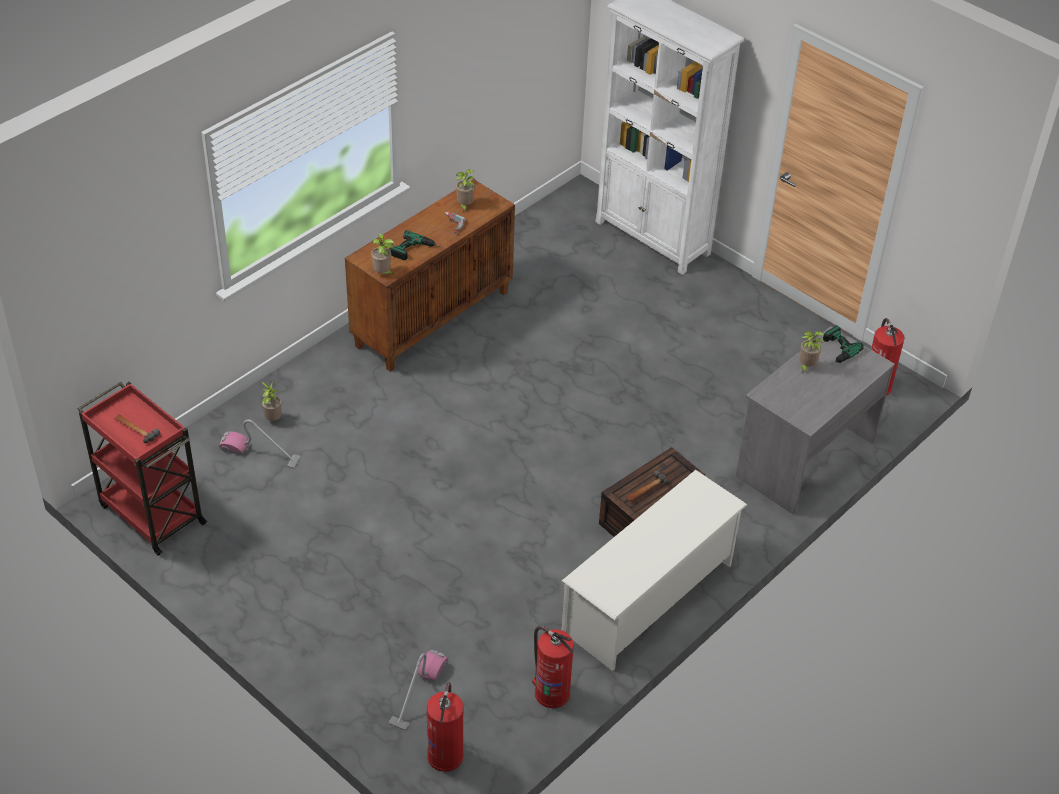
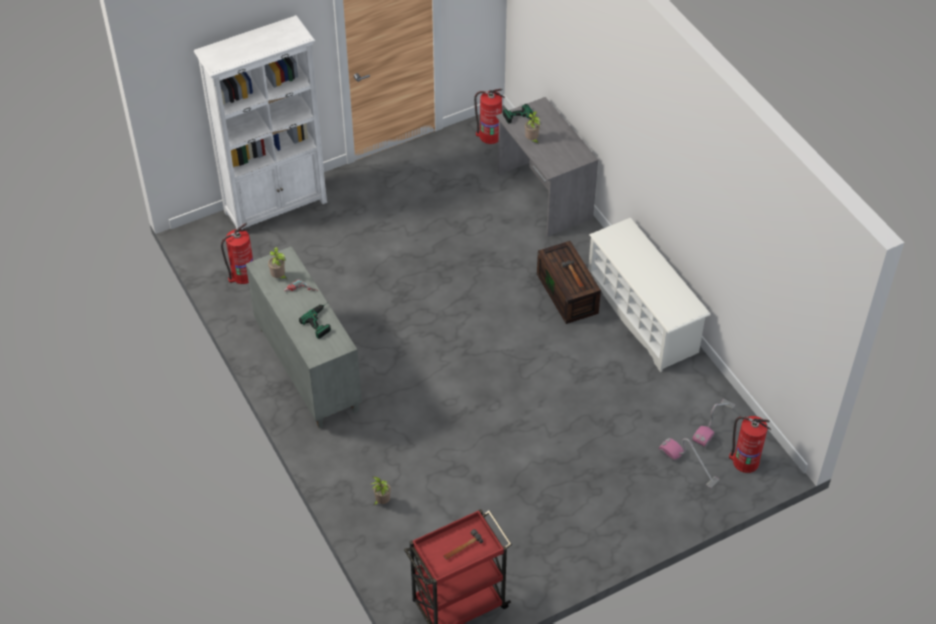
camera: 70 degrees left, 5 degrees up
(260, 453) = (418, 518): vacuum cleaner -> vacuum cleaner (713, 424)
(383, 273) = (341, 348): potted plant -> none
(432, 318) = (306, 369): brown cabinet -> grey cabinet
(551, 692) = (708, 390): fire extinguisher -> fire extinguisher (242, 275)

